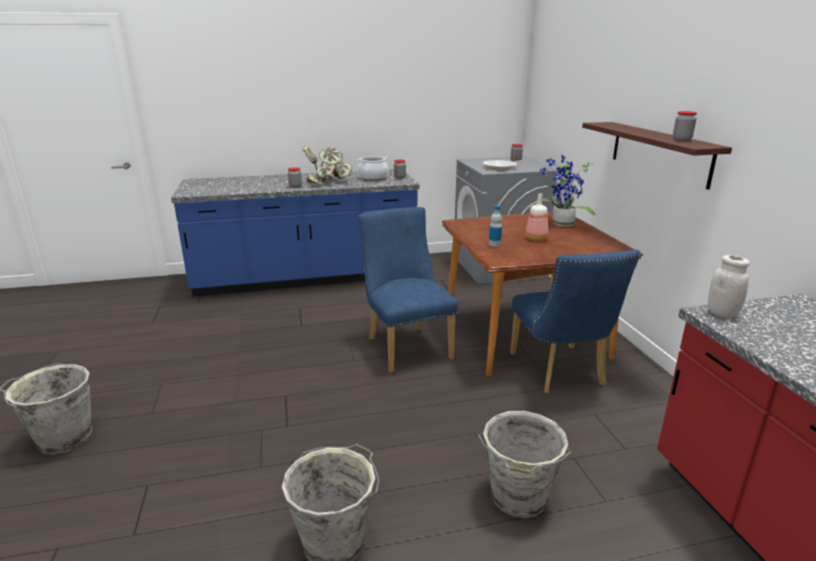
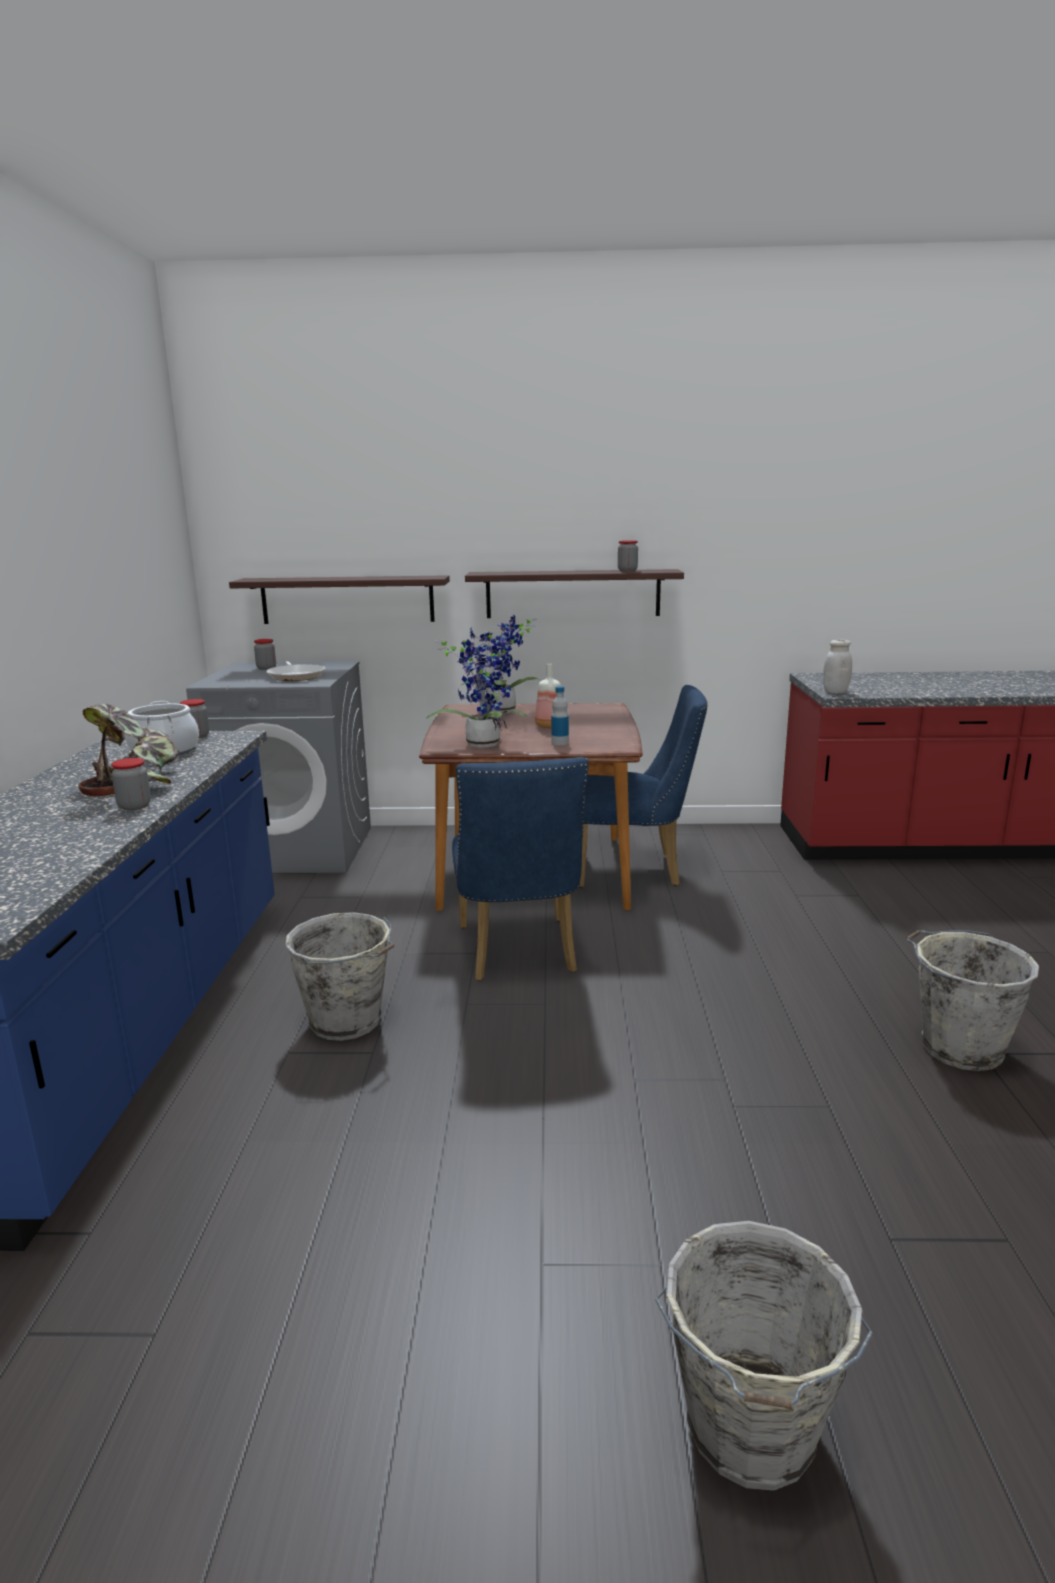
camera: 75 degrees left, 5 degrees down
(406, 345) = (518, 954): blue chair -> blue chair turned 90 degrees counterclockwise
(476, 228) = (482, 743): none -> potted plant
(518, 498) = (864, 933): grey bucket -> grey bucket (348, 1022)
(564, 129) = (347, 599): none -> shelf

